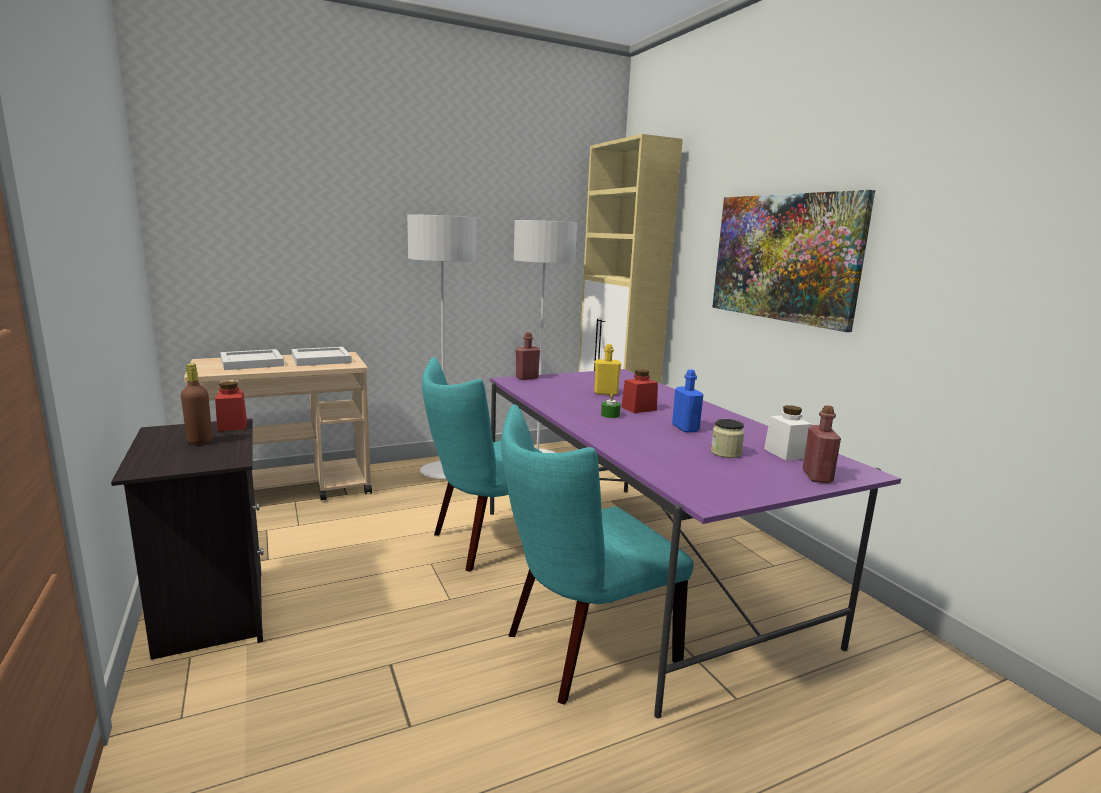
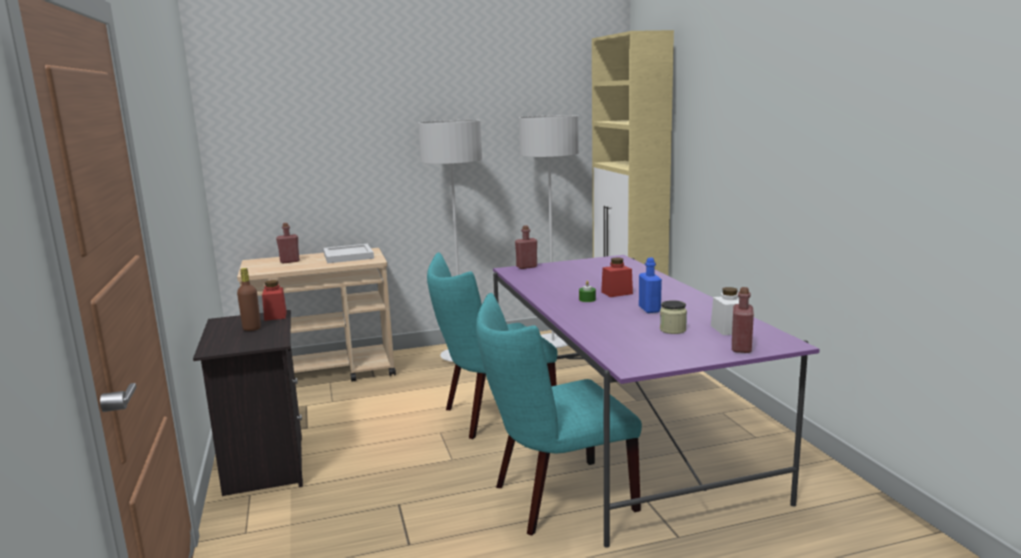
camera: 10 degrees right, 0 degrees up
(251, 362) = (289, 261): white tray -> red bottle
(606, 393) = (593, 279): yellow bottle -> none
(784, 257) = (759, 145): picture -> none

